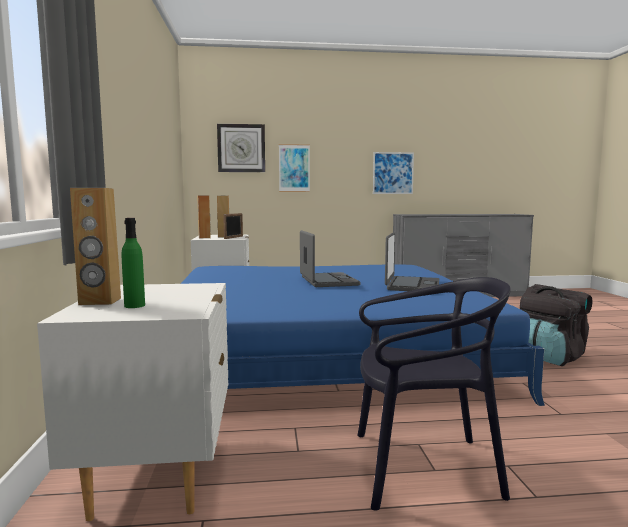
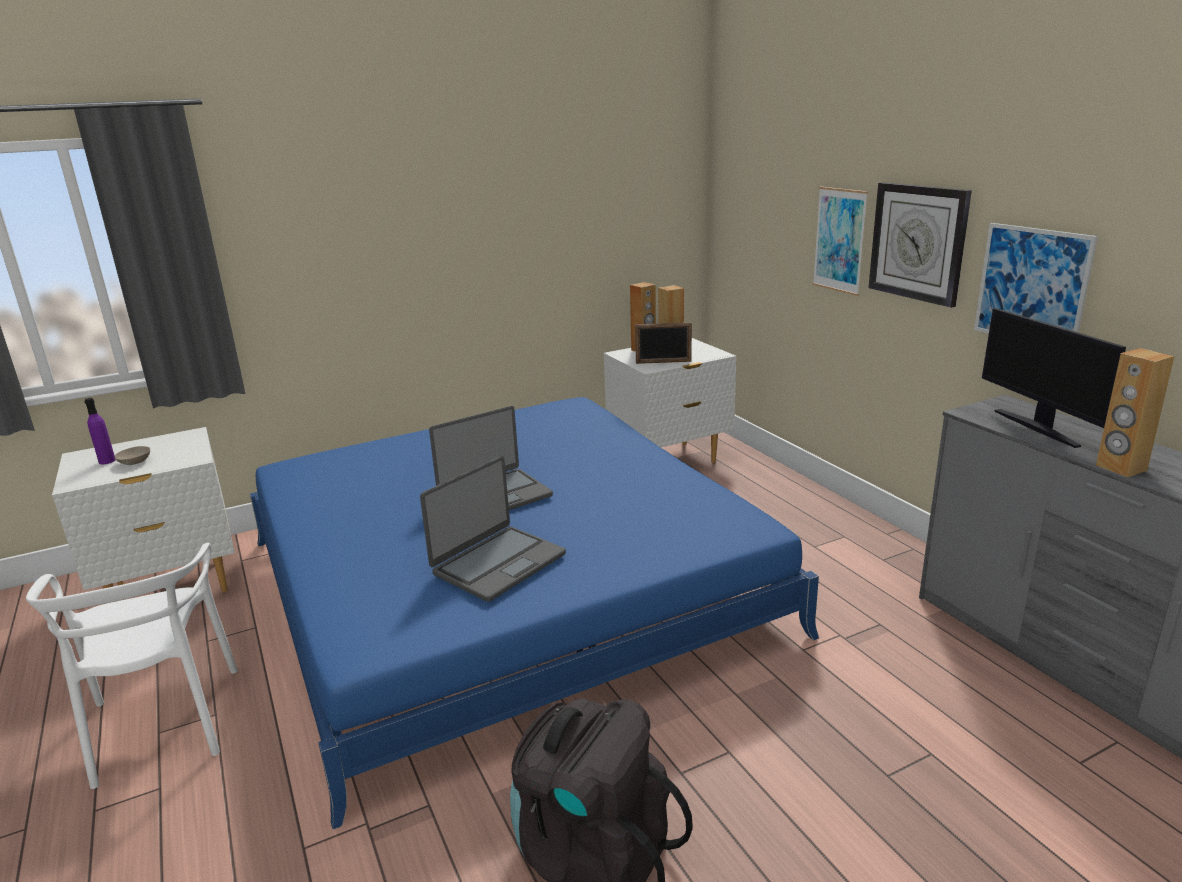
camera: 70 degrees right, 15 degrees up
(100, 301) = (127, 447): brown speaker -> brown speaker (1120, 468)
(134, 305) = (107, 461): green bottle -> purple bottle
(166, 298) = (136, 462): none -> beige bowl
(241, 148) = (771, 190): wall clock -> wall clock (918, 242)
(412, 285) = (498, 563): laptop -> laptop turned 45 degrees counterclockwise
(423, 468) = (163, 724): black chair -> white chair
(426, 214) = (1038, 427): none -> monitor

